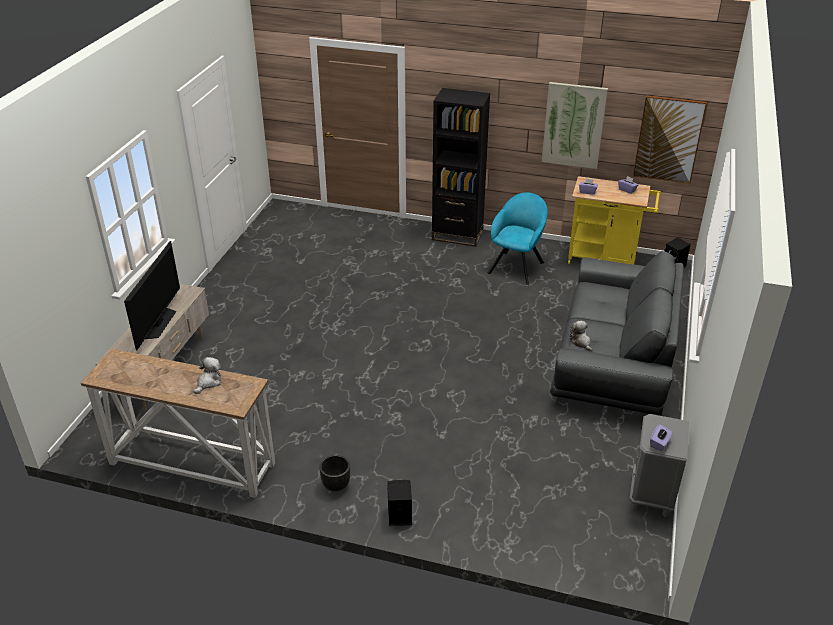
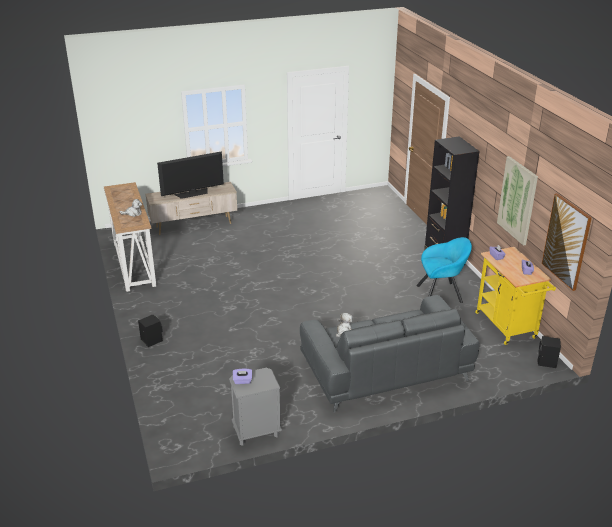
camera: 55 degrees right, 5 degrees down
(336, 485) = (157, 311): black planter -> none

